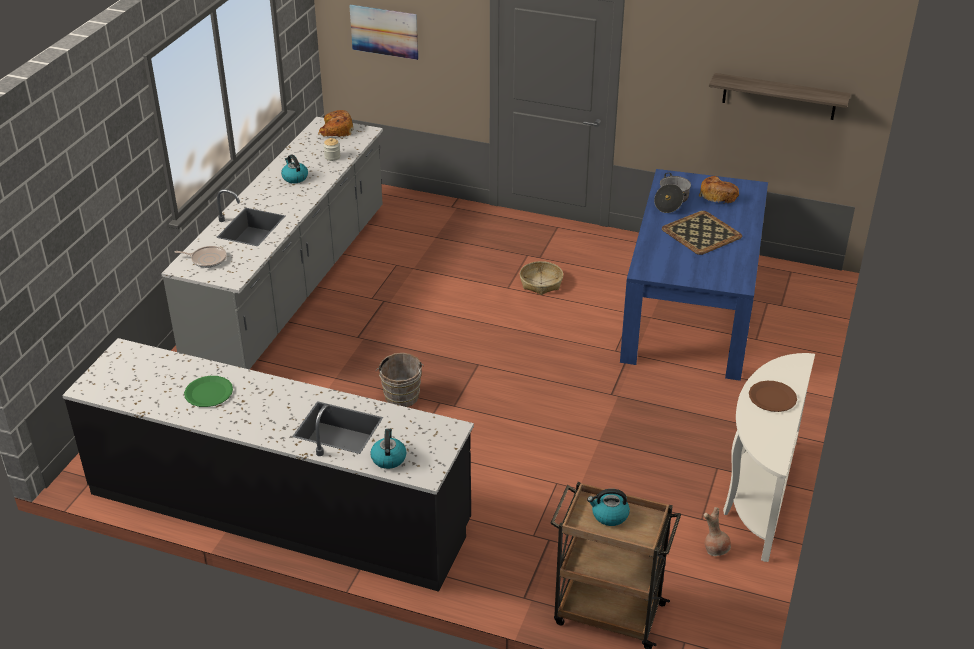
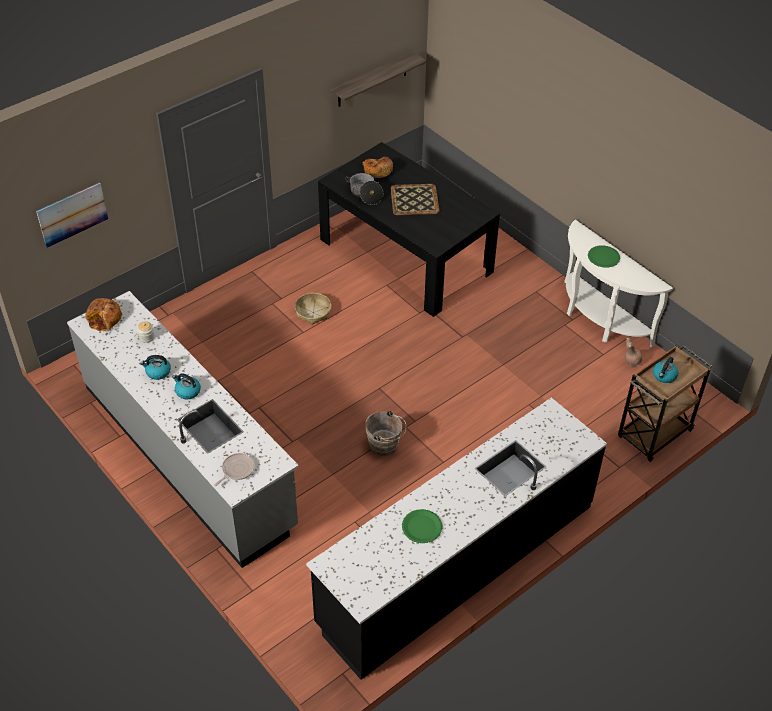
camera: 60 degrees left, 10 degrees up
(388, 458) = (560, 453): kettle -> kettle (187, 391)
(691, 310) = (406, 255): blue dining table -> black dining table
(772, 397) = (603, 257): brown plate -> green plate

